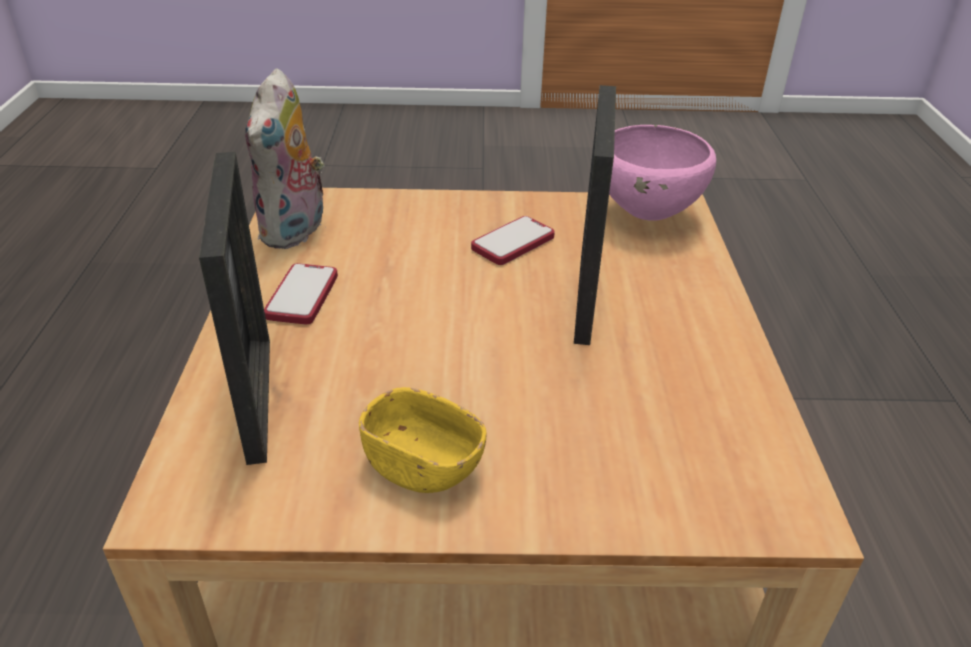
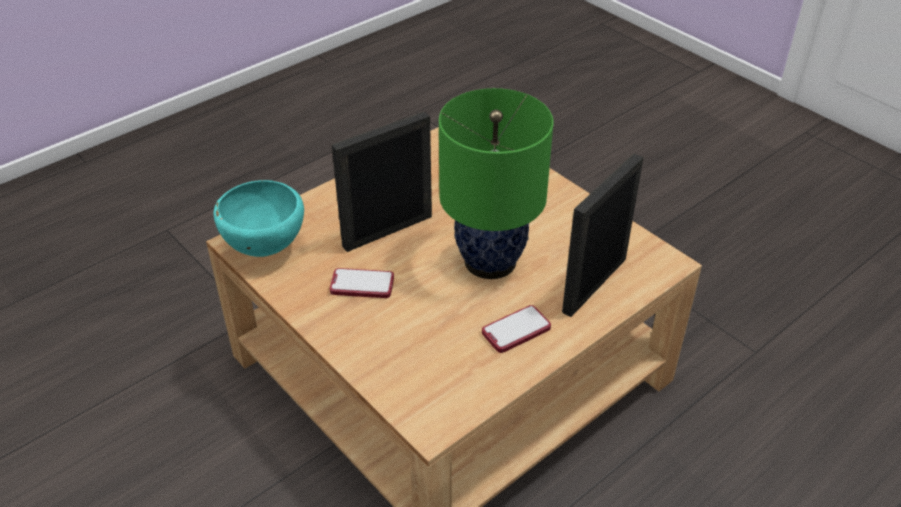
camera: 130 degrees left, 5 degrees up
(295, 231) = (464, 388): plush toy -> none
(423, 465) = (559, 216): yellow bowl -> none
(427, 341) = (490, 261): none -> green table lamp
(647, 215) = (264, 249): pink bowl -> turquoise bowl

